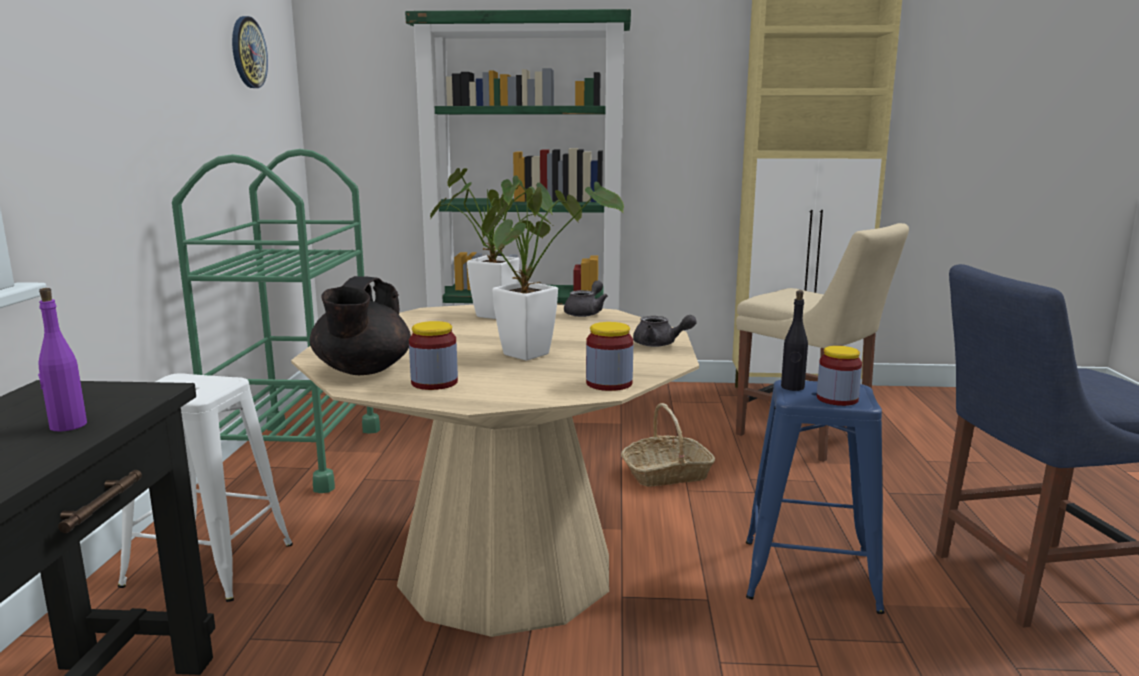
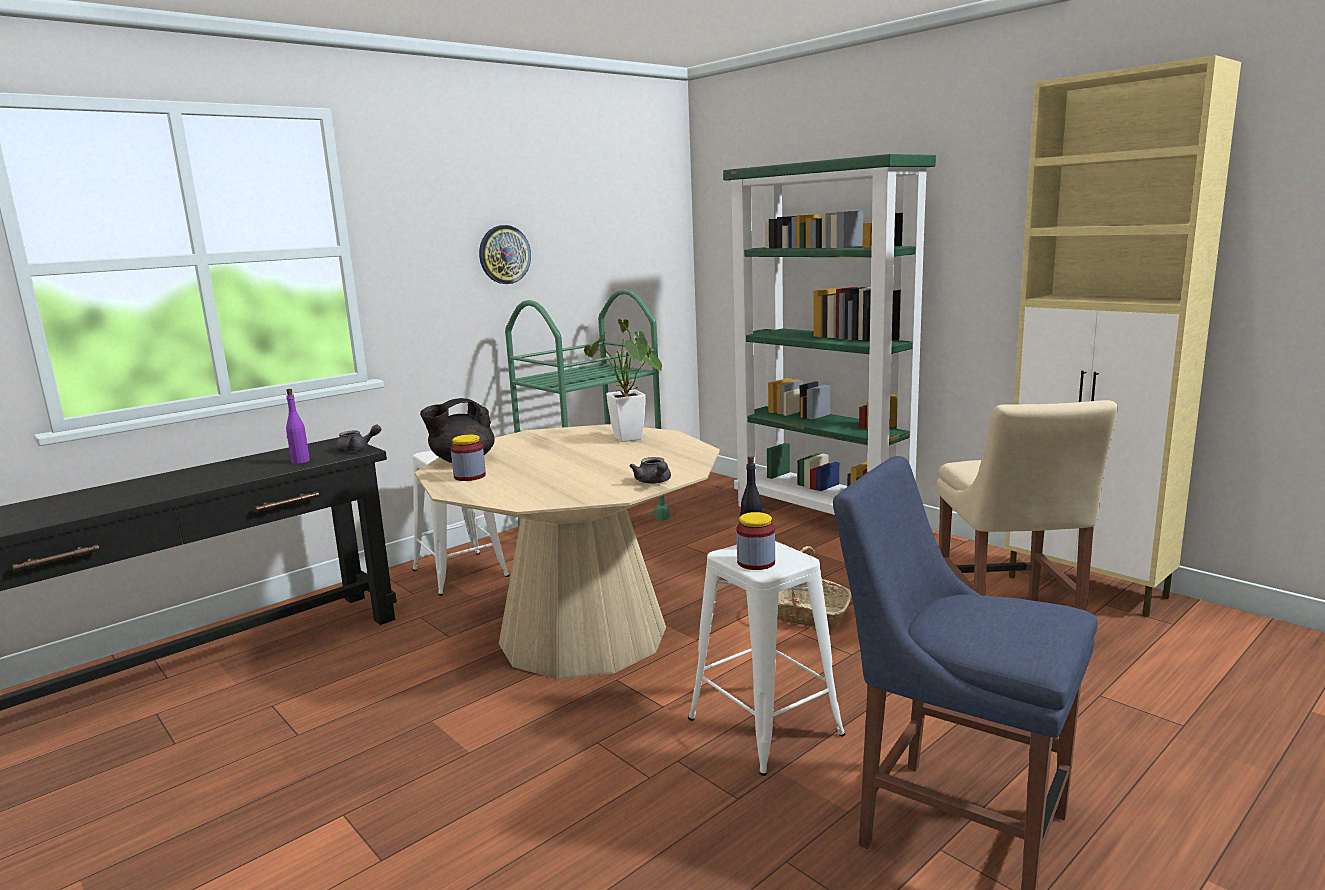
camera: 45 degrees right, 0 degrees up
(248, 52) = (620, 212): wall clock -> wall clock (504, 254)
(534, 352) = (568, 470): potted plant -> none
(586, 313) = (688, 448): grey teapot -> grey teapot (357, 449)
(609, 383) = (541, 500): jar -> none
(809, 575) = (764, 726): blue stool -> white stool

